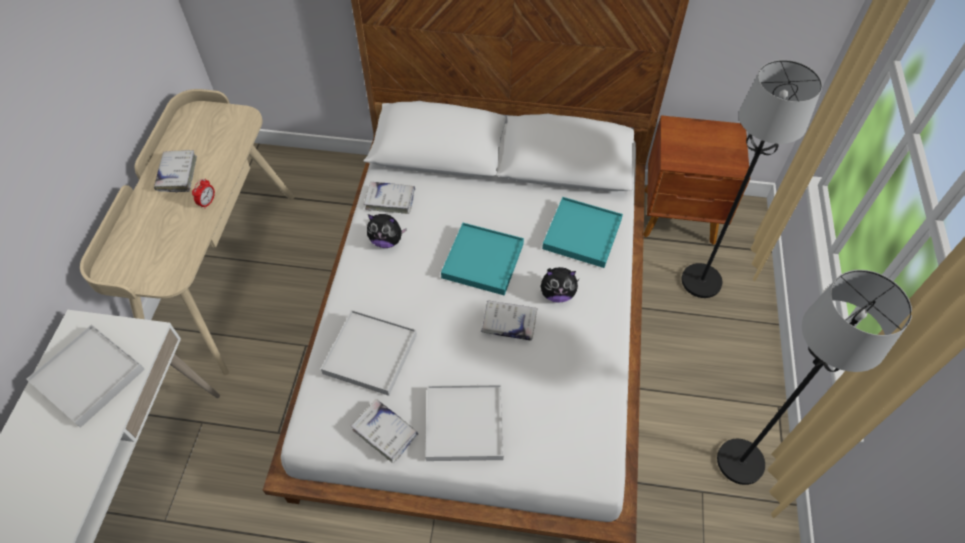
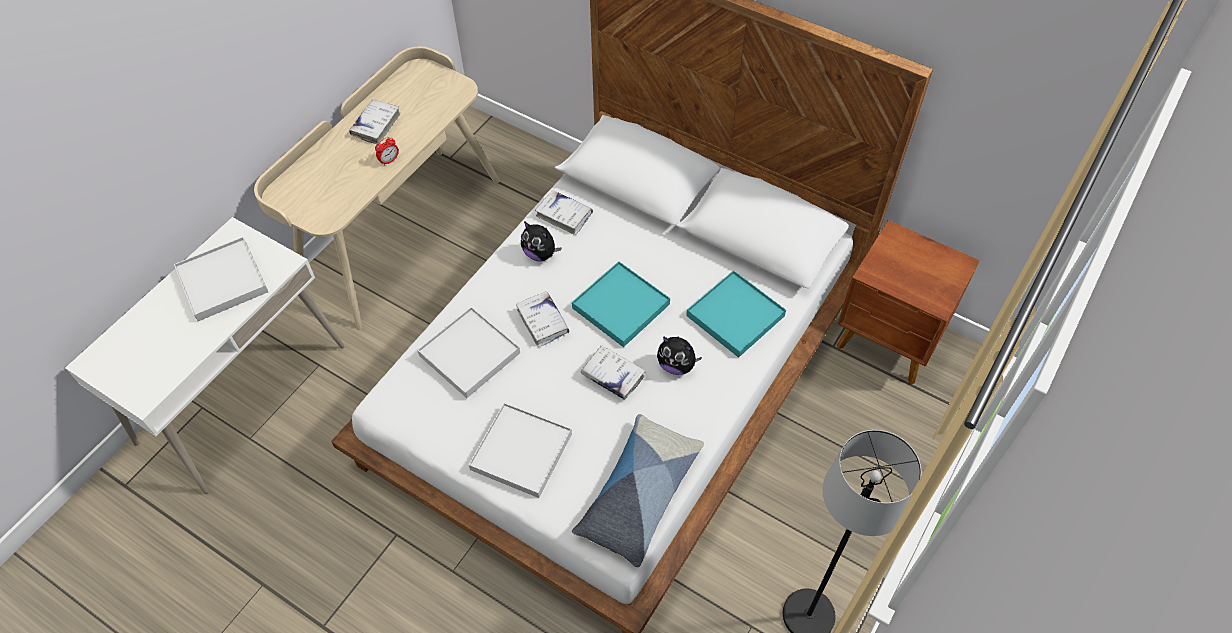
camera: 25 degrees right, 0 degrees up
(385, 433) = (447, 430): white book -> white book (543, 322)
(587, 419) = (638, 494): none -> pillow
(701, 282) = (873, 418): black floor lamp -> none

